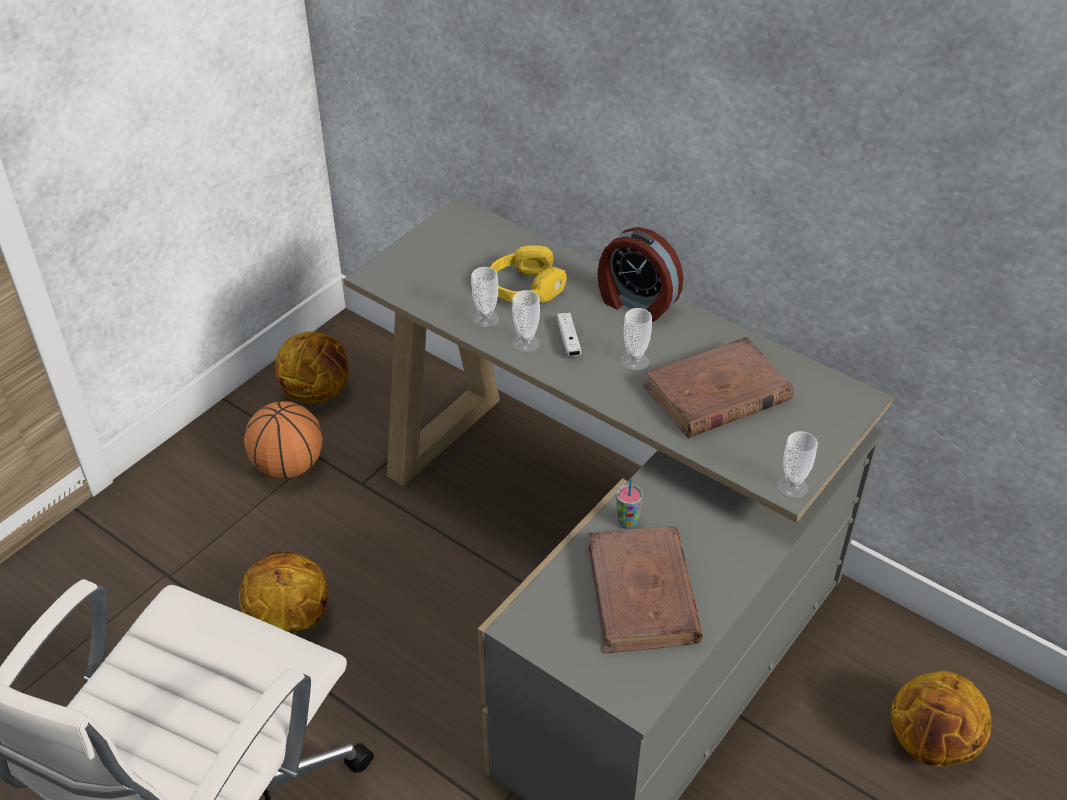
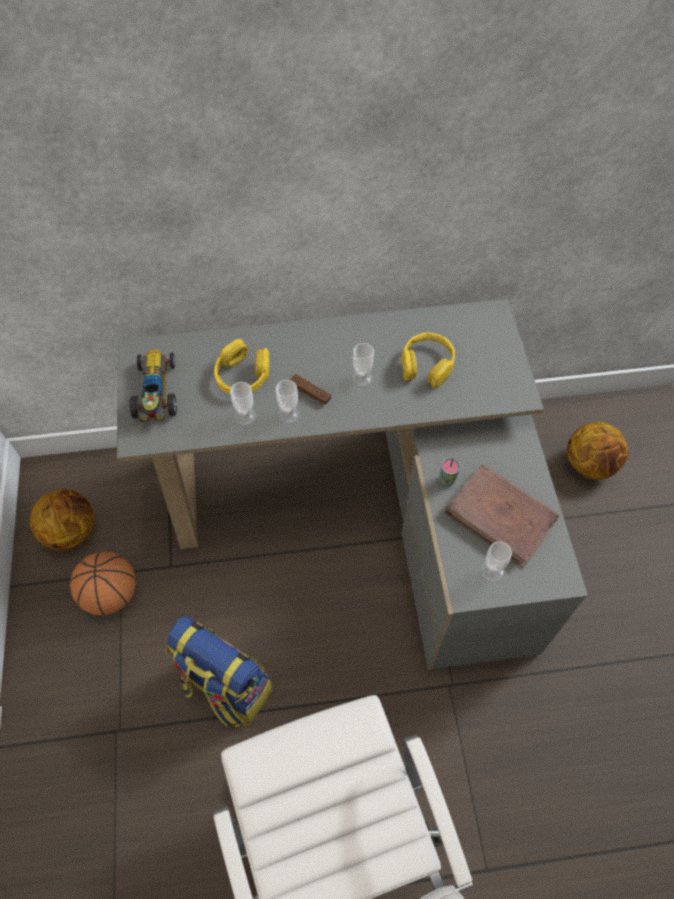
camera: 45 degrees left, 15 degrees up
(288, 619) = (225, 687): basketball -> backpack
(434, 254) = (156, 394): none -> toy car
(568, 340) = (310, 393): white game controller -> brown game controller
(636, 304) = (319, 338): alarm clock -> none
(716, 394) = (427, 365): brown book -> yellow headphones
(792, 486) = (523, 393): cup -> cup (491, 570)

